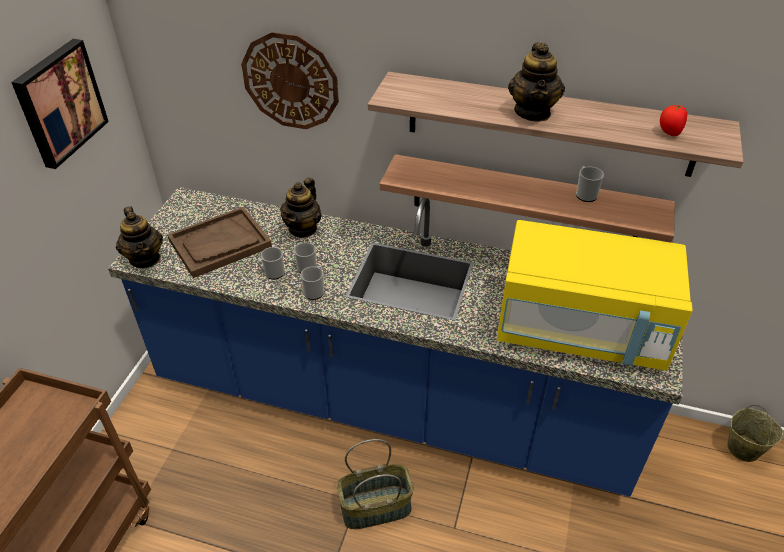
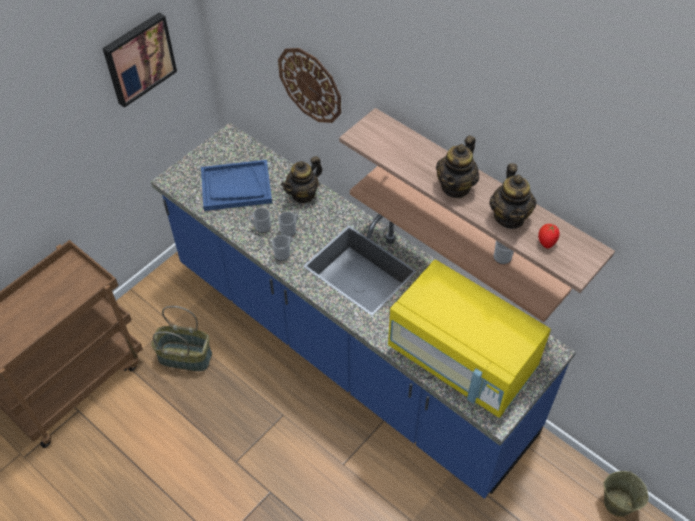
camera: 25 degrees right, 10 degrees up
(145, 259) = (178, 182): teapot -> teapot (509, 217)
(220, 244) = (236, 187): brown tray -> blue tray
(376, 506) = (295, 425): basket -> basket (186, 356)

